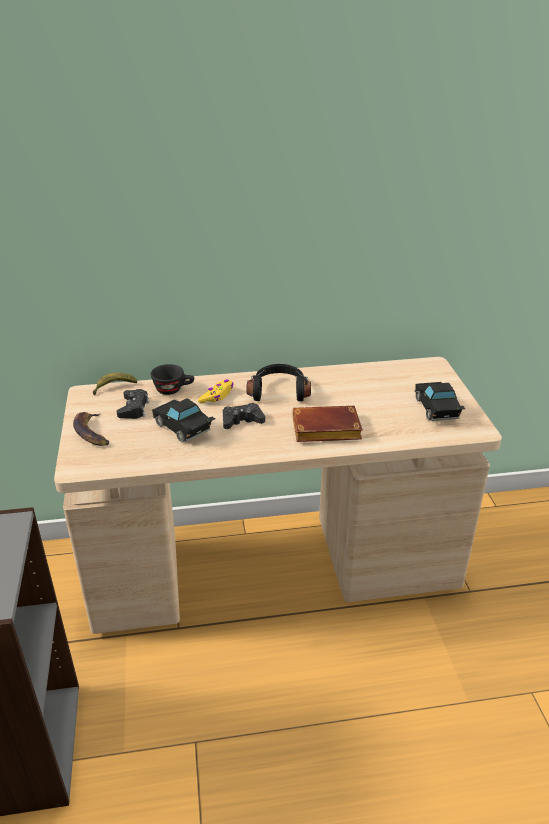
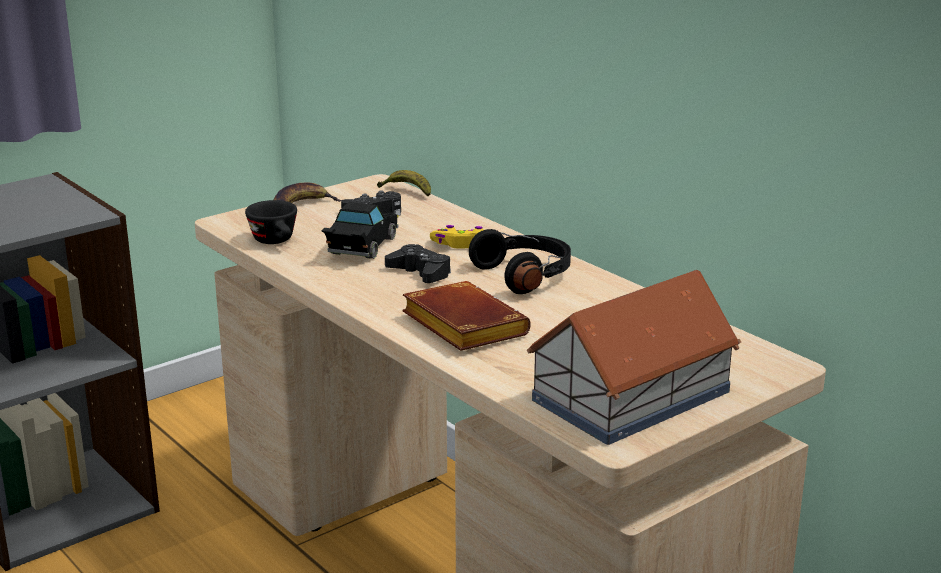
camera: 60 degrees right, 10 degrees down
(173, 389) = (443, 219): black cup -> black cup (276, 242)
(437, 410) = (629, 395): black toy car -> toy house

